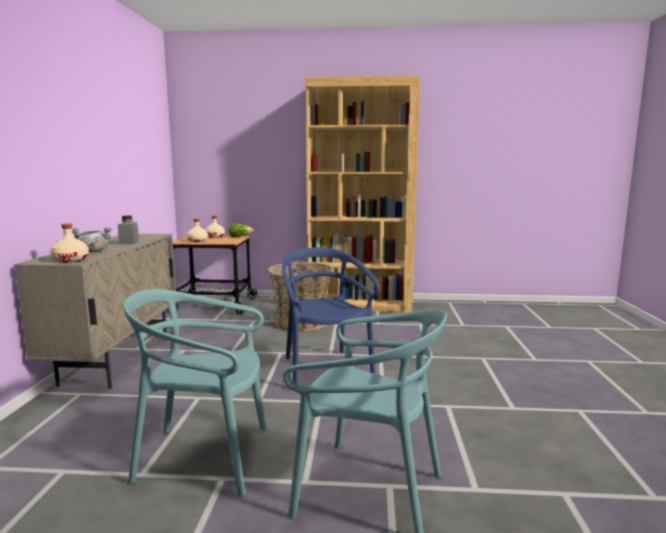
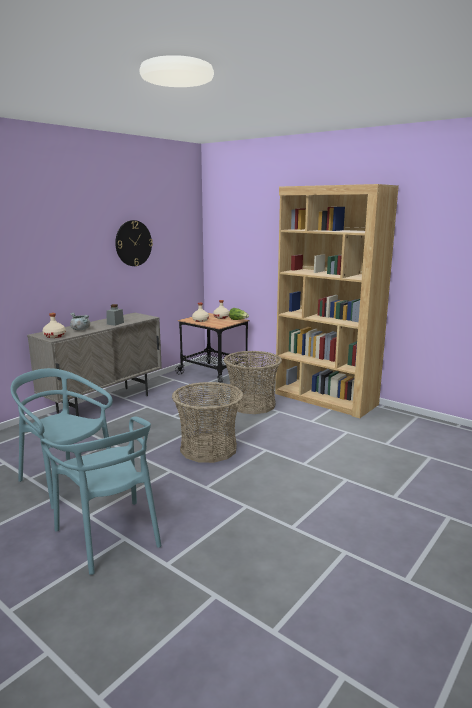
camera: 35 degrees right, 5 degrees up
(117, 140) = (133, 243): none -> wall clock
(325, 369) = (208, 448): blue chair -> basket

